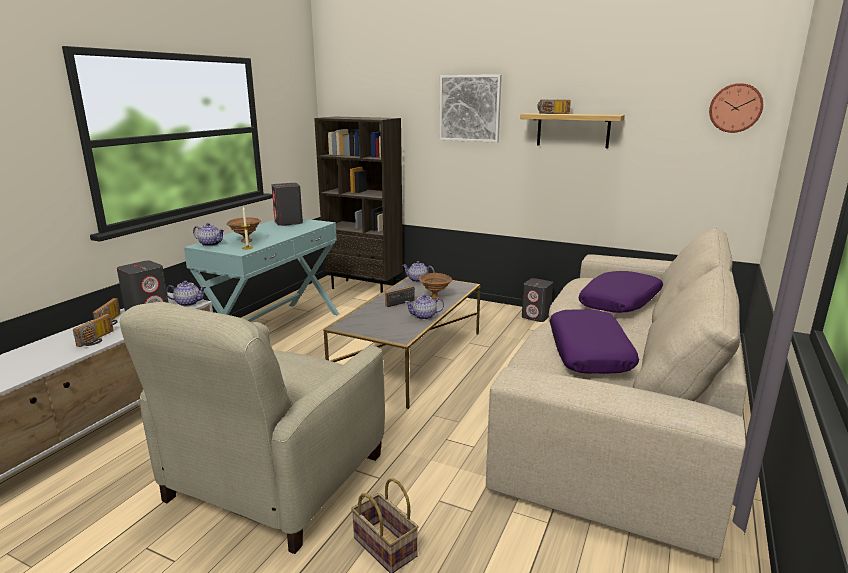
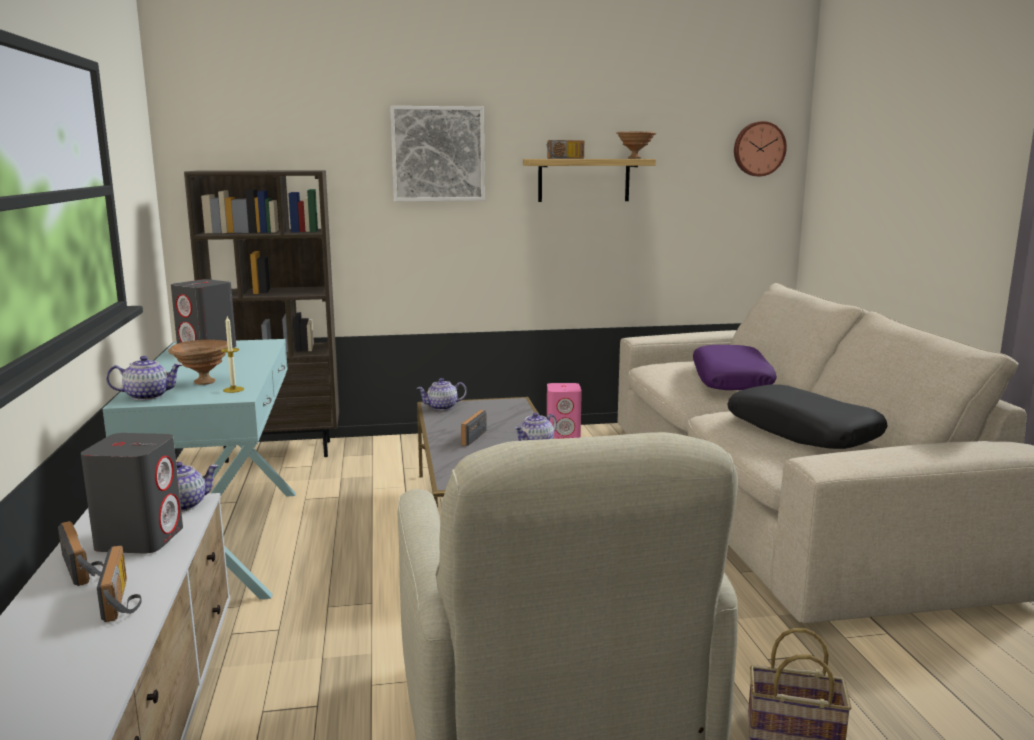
camera: 35 degrees left, 5 degrees down
(435, 297) = (505, 422): brown bowl -> brown bowl (635, 158)
(536, 316) = (563, 435): grey speaker -> pink speaker
(589, 352) = (803, 431): purple pillow -> black pillow

